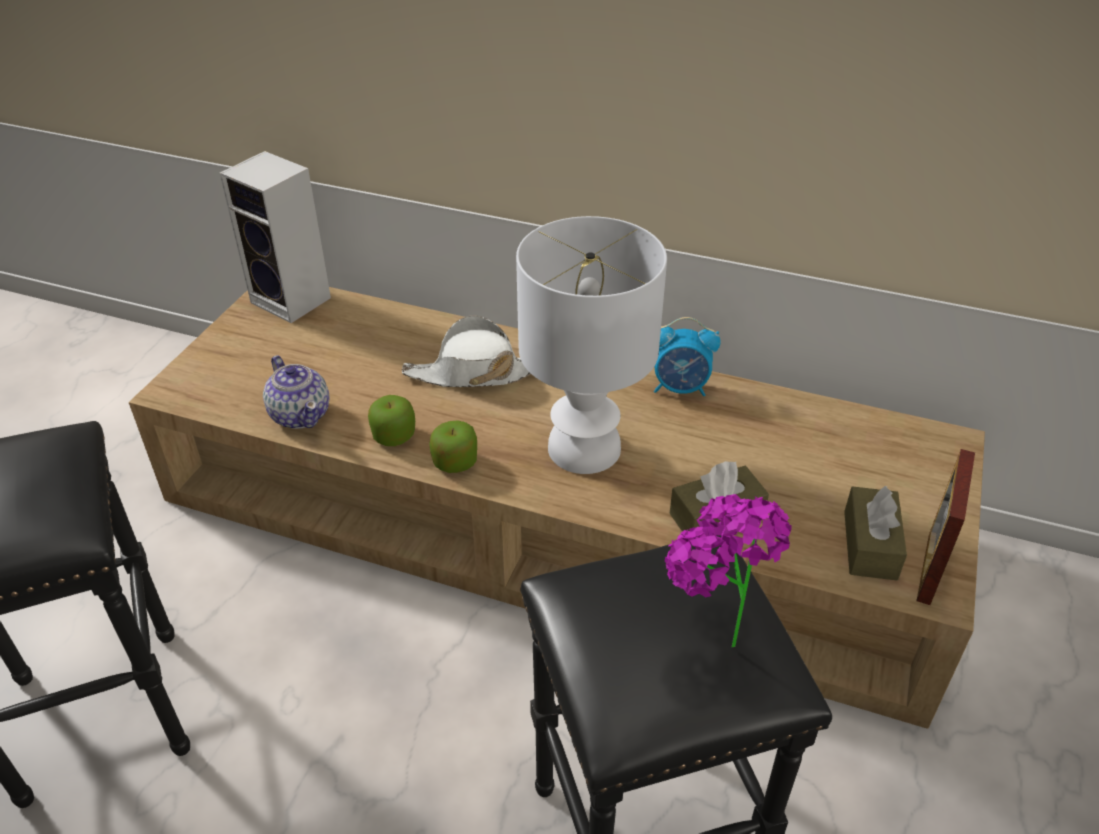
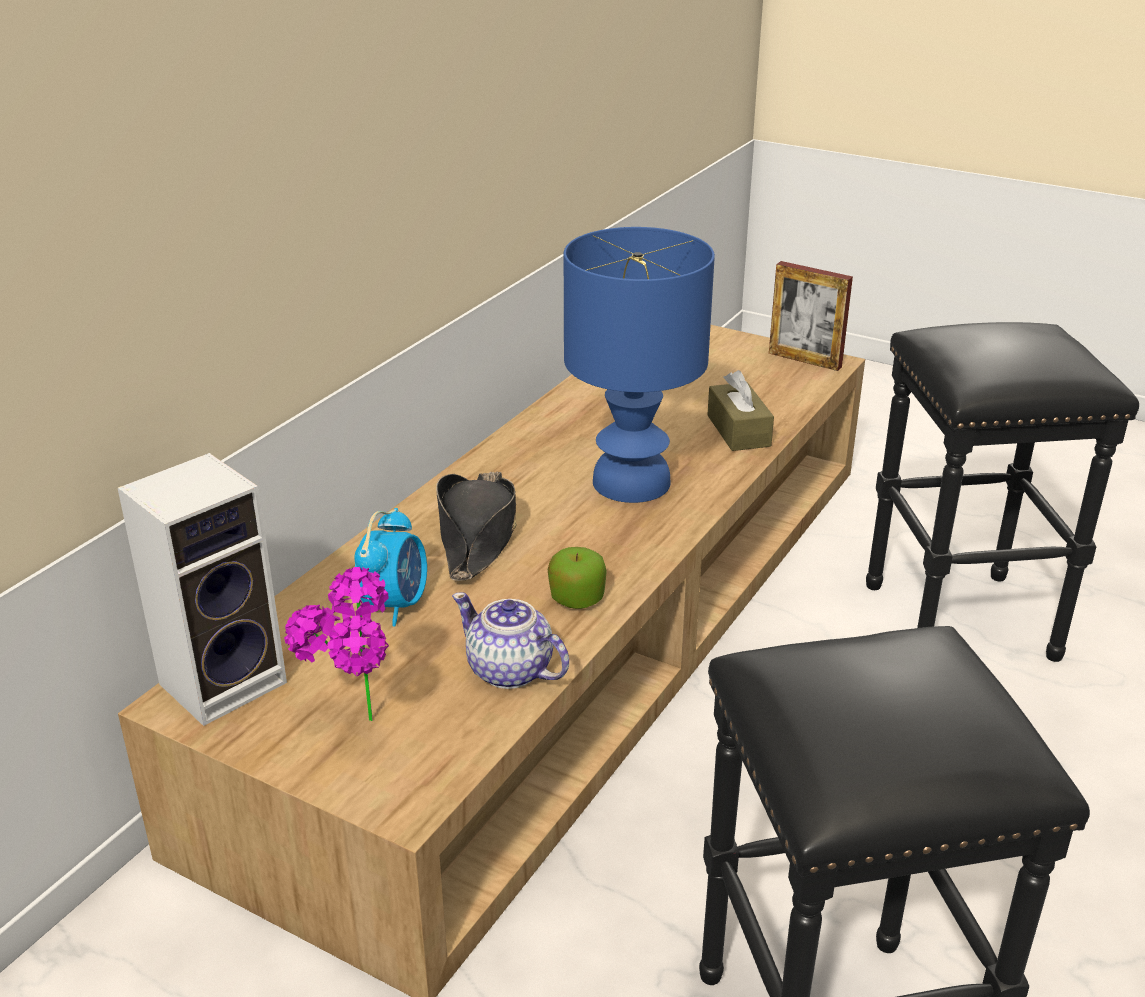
camera: 80 degrees left, 10 degrees down
(300, 414) = (510, 671): teapot -> teapot turned 120 degrees counterclockwise
(455, 462) = (634, 559): apple -> none
(476, 373) = (477, 536): white hat -> black hat
(586, 449) = (632, 481): white table lamp -> blue table lamp
(680, 388) = (553, 422): alarm clock -> alarm clock (395, 604)
(708, 637) = (1023, 334): potted plant -> potted plant (355, 732)
(870, 545) = (778, 376): brown tissue box -> none

